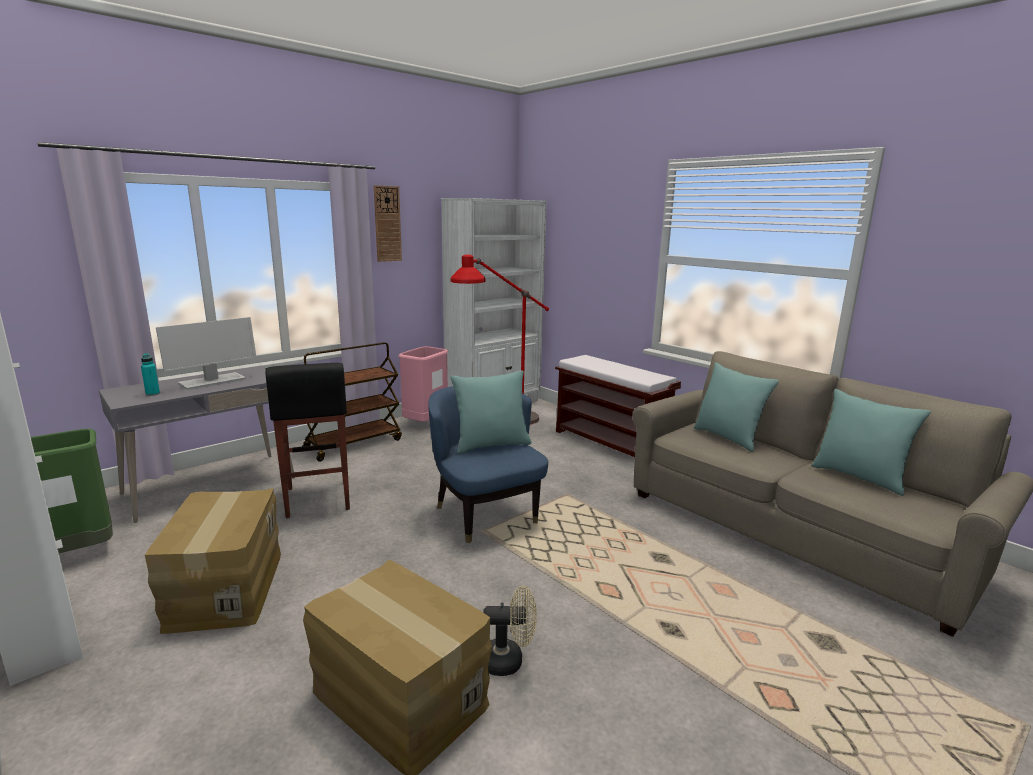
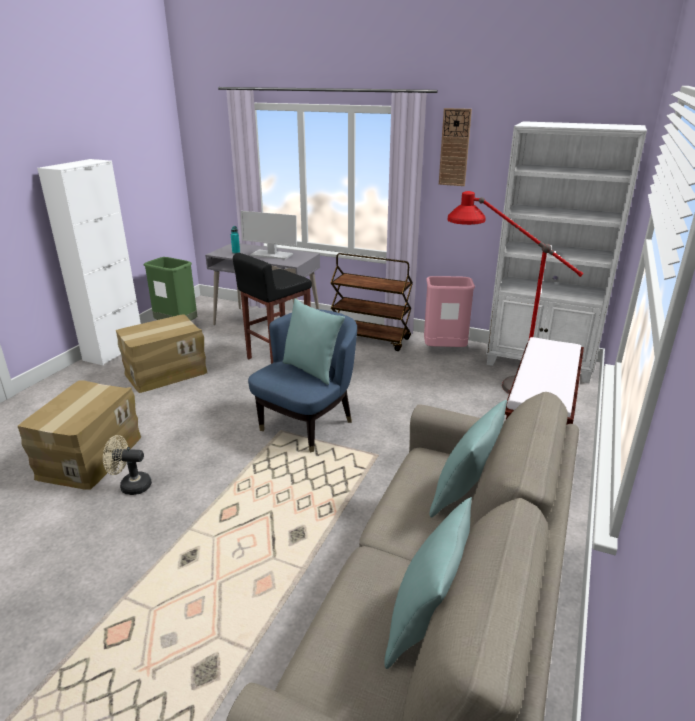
camera: 65 degrees right, 10 degrees up
(509, 661) = (131, 486): beige fan -> beige fan turned 120 degrees clockwise

